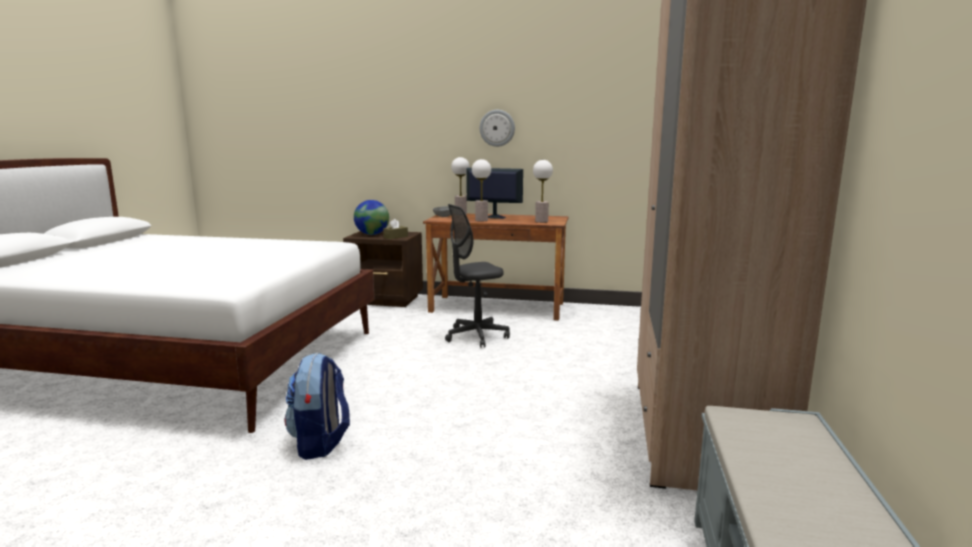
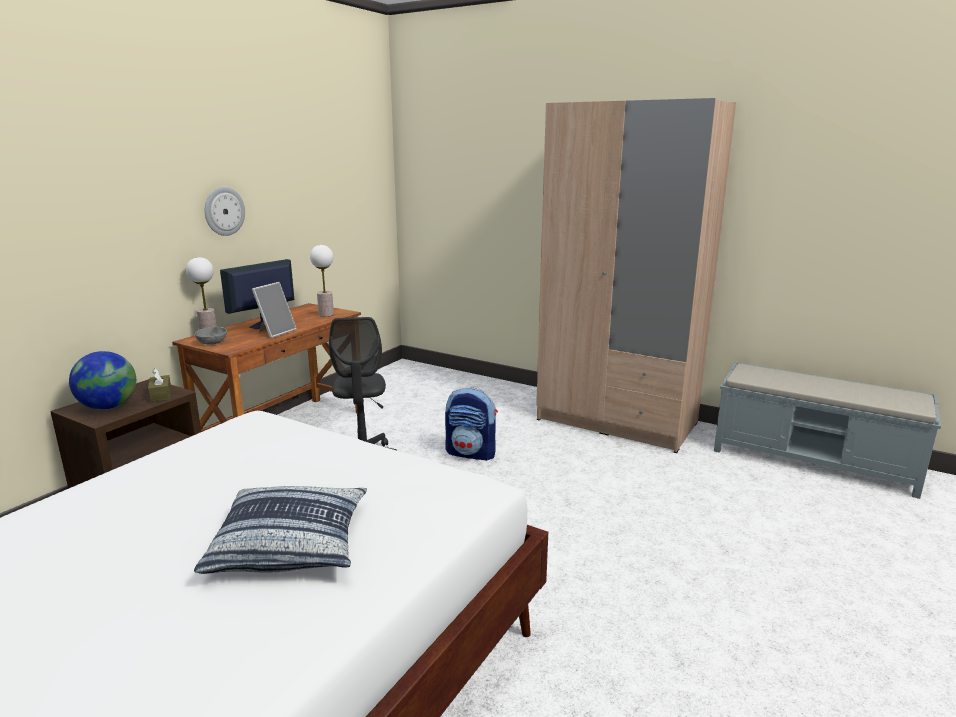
camera: 70 degrees left, 5 degrees up
(168, 266) = (291, 544): none -> pillow
(320, 443) = (573, 583): backpack -> backpack (471, 453)
(481, 220) = (275, 332): table lamp -> picture frame

